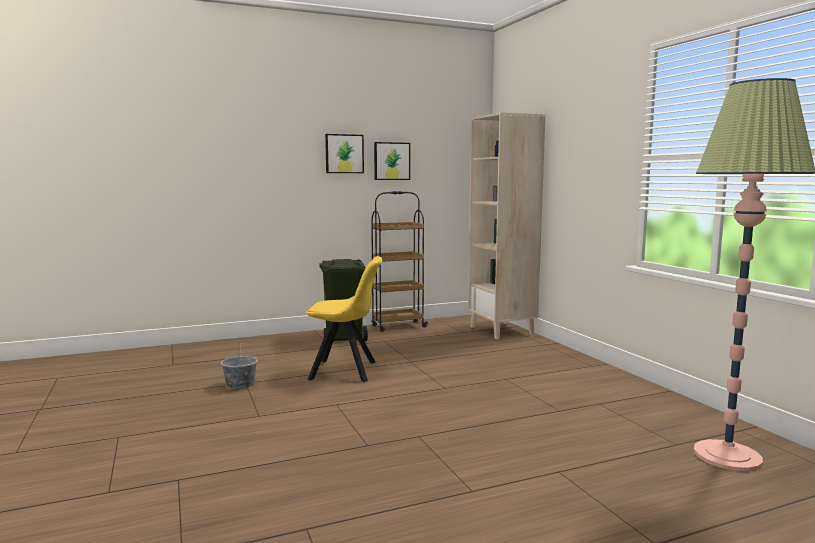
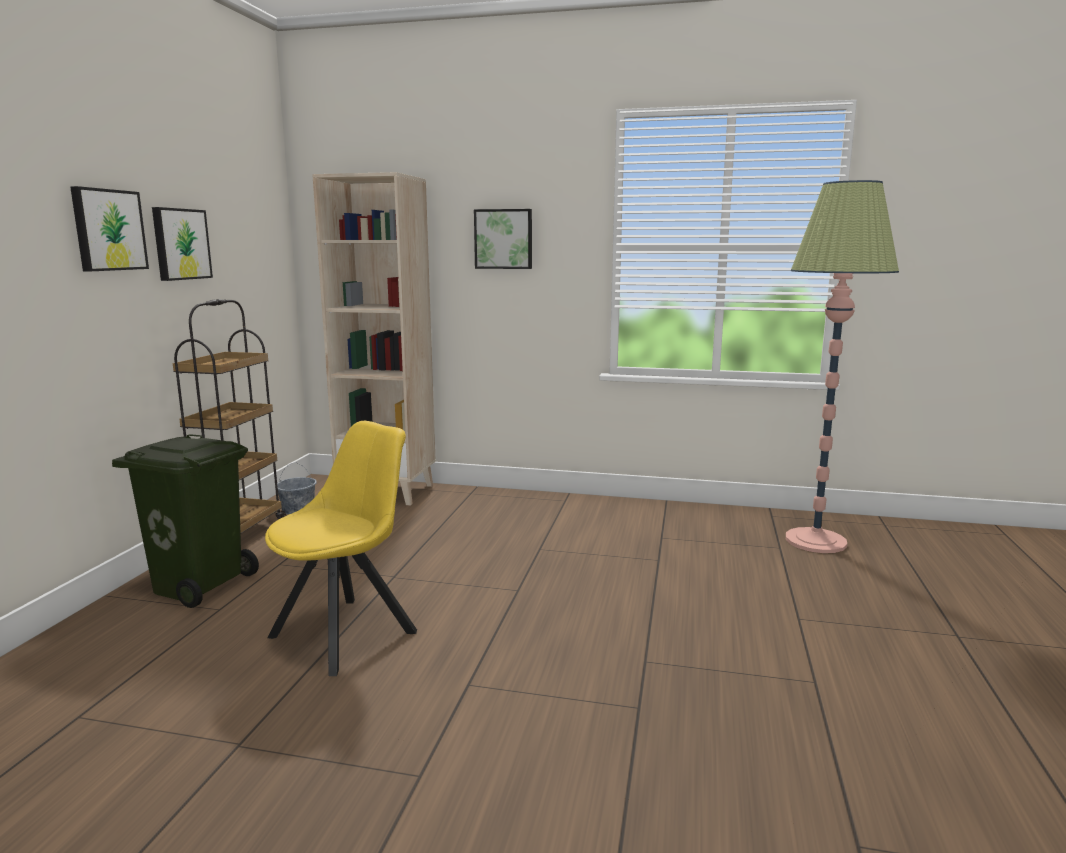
camera: 55 degrees left, 5 degrees up
(240, 384) = (236, 754): grey bucket -> grey bucket (298, 509)
(581, 154) = (503, 239): none -> picture

